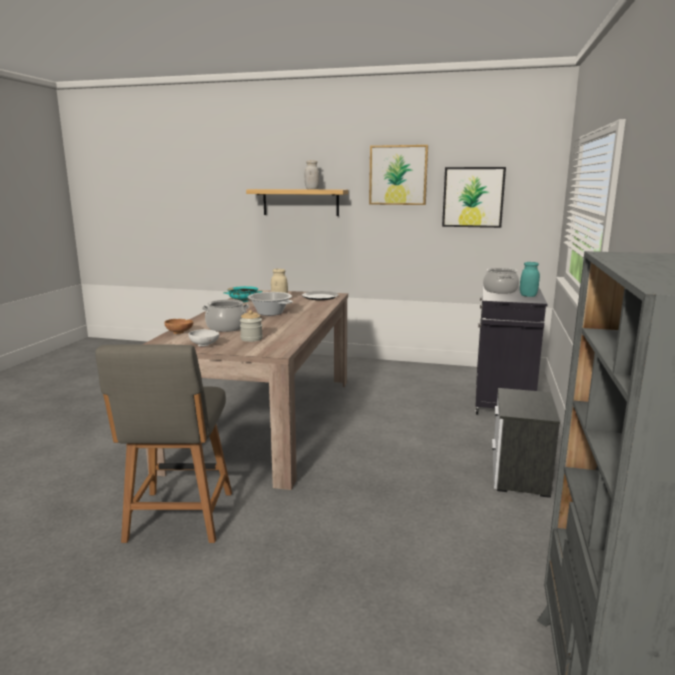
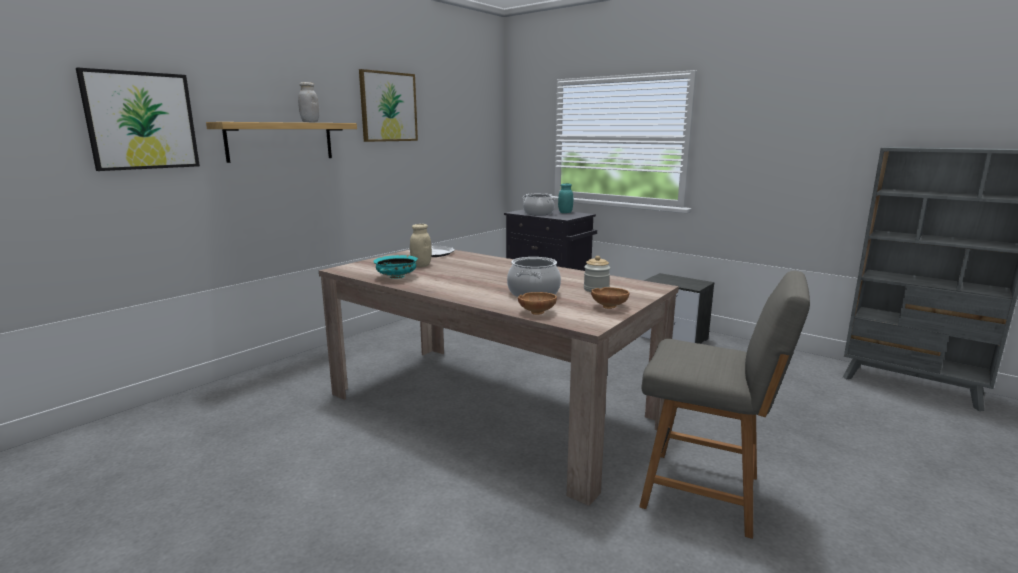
camera: 65 degrees left, 0 degrees up
(205, 345) = (609, 306): white bowl -> brown bowl
(270, 313) = (482, 274): cooking pot -> none
(473, 197) = (450, 131): picture -> picture (141, 121)

